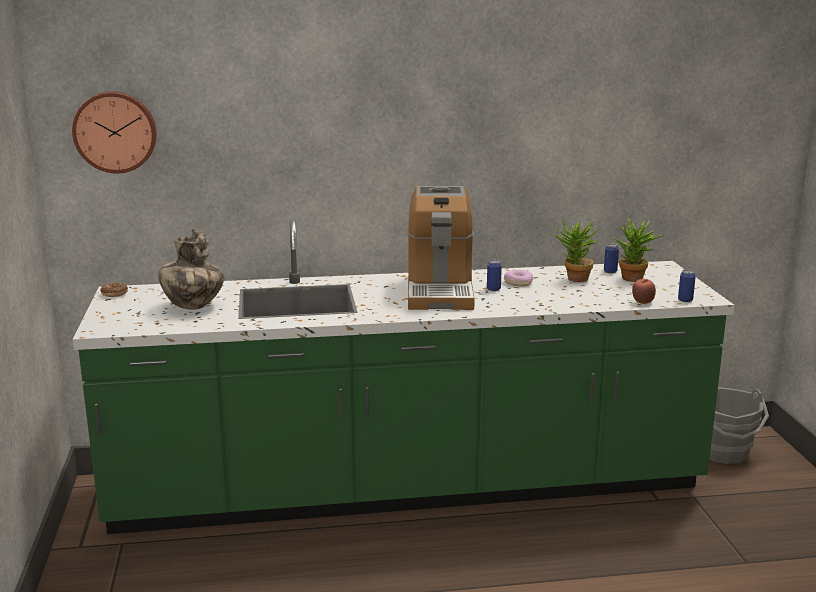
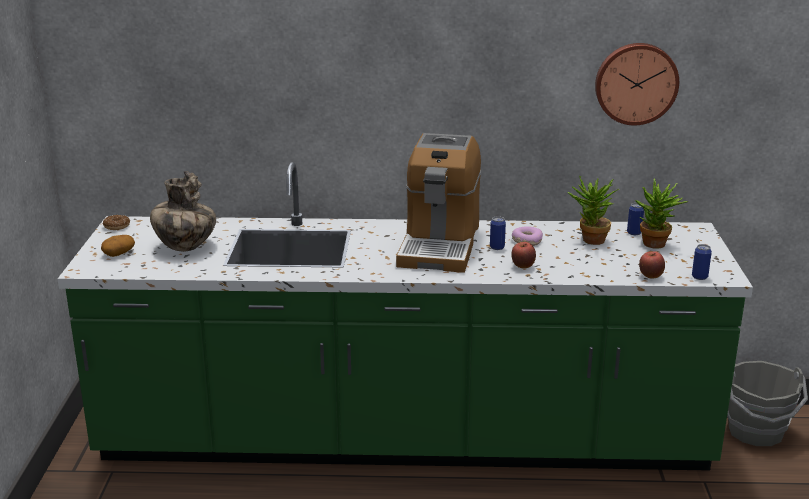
camera: 10 degrees right, 5 degrees up
(115, 132) = (120, 64): wall clock -> wall clock (636, 83)
(127, 315) = (119, 253): none -> potato
(525, 302) = (523, 267): none -> apple

